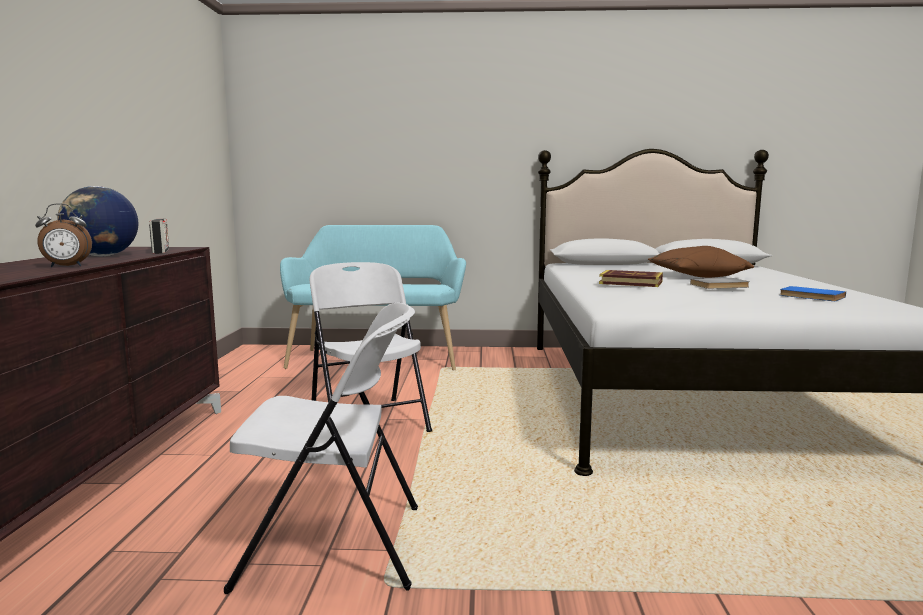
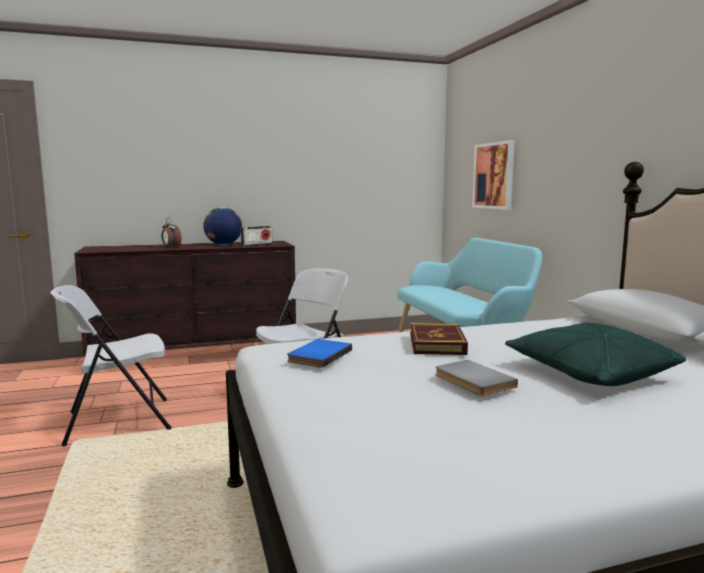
camera: 70 degrees right, 0 degrees up
(332, 546) = (119, 420): white chair -> white chair turned 90 degrees clockwise
(346, 157) = (494, 176): none -> picture
(696, 277) = (589, 374): brown pillow -> green pillow
(811, 296) = (444, 434): blue book -> blue book (318, 355)

